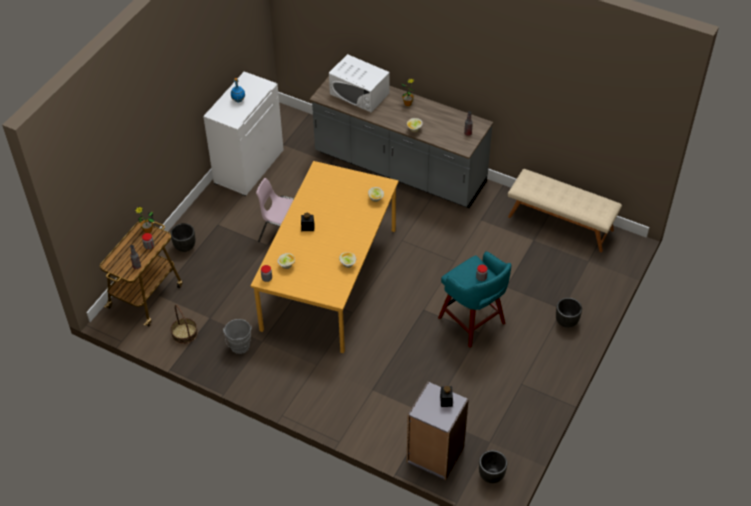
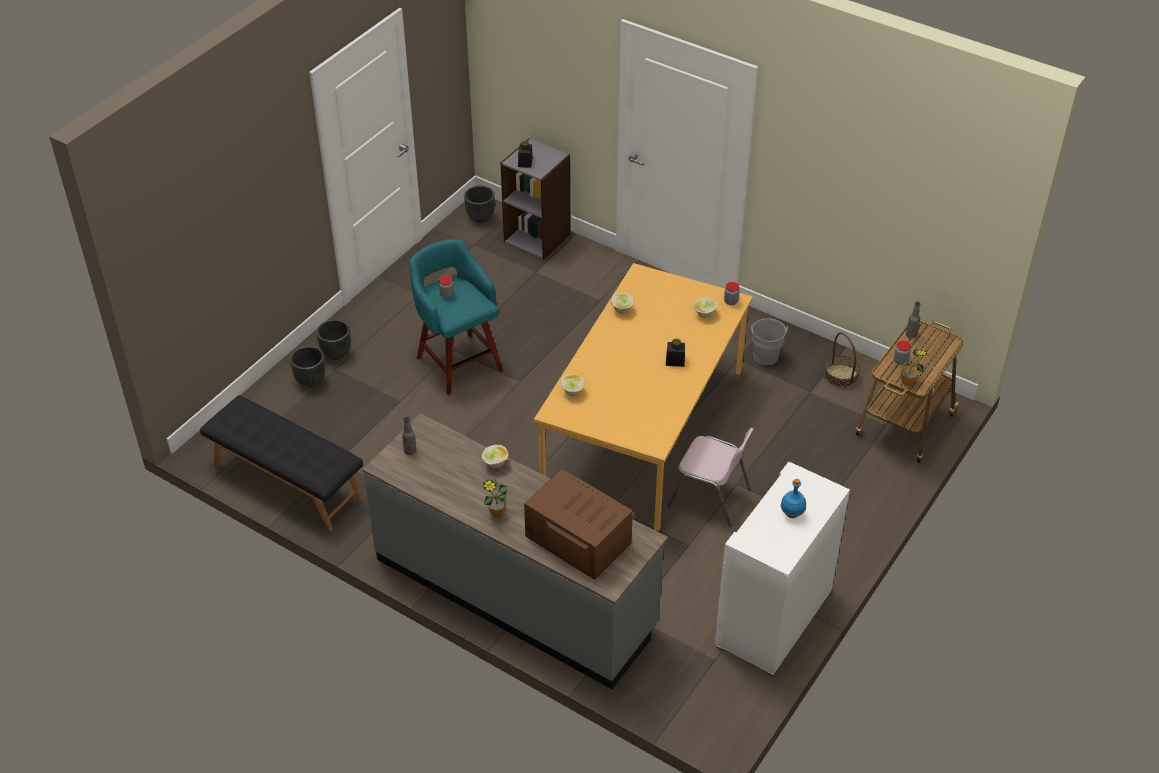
camera: 175 degrees left, 5 degrees down
(185, 247) = (860, 489): black planter -> black planter (310, 380)
(359, 94) = (578, 539): white microwave -> brown microwave
(561, 223) = (287, 483): beige bench -> black bench

